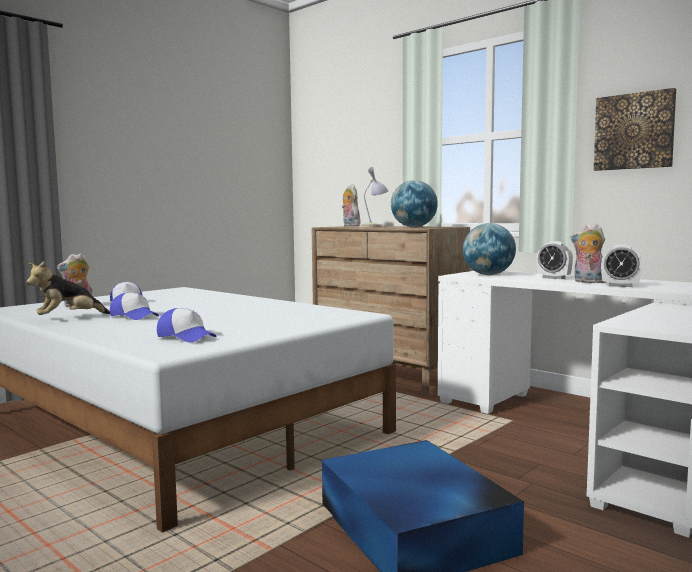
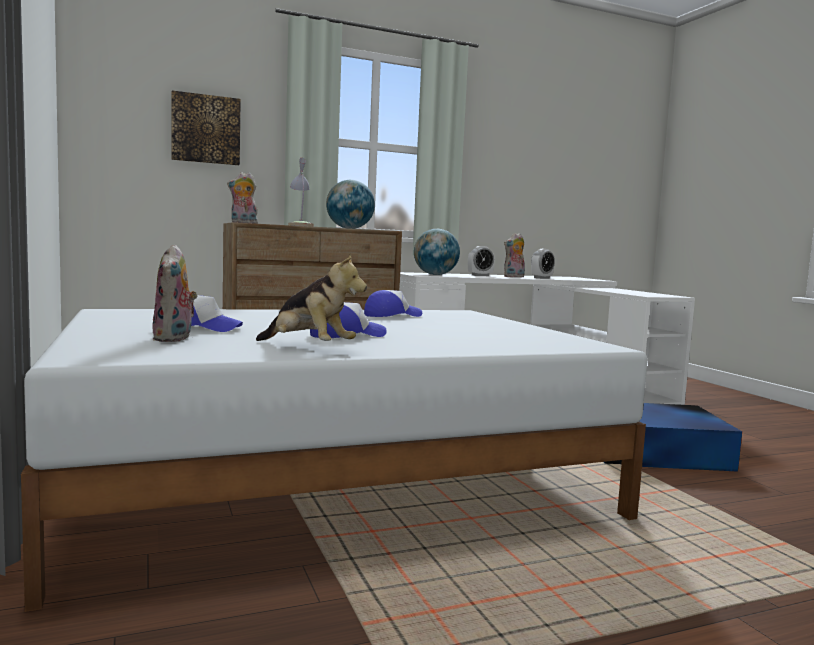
camera: 65 degrees left, 0 degrees up
(68, 318) = (308, 348): plush toy -> plush toy turned 45 degrees counterclockwise
(186, 337) = (523, 338): cap -> cap (392, 315)
(634, 131) = (488, 165): picture -> picture (206, 129)

